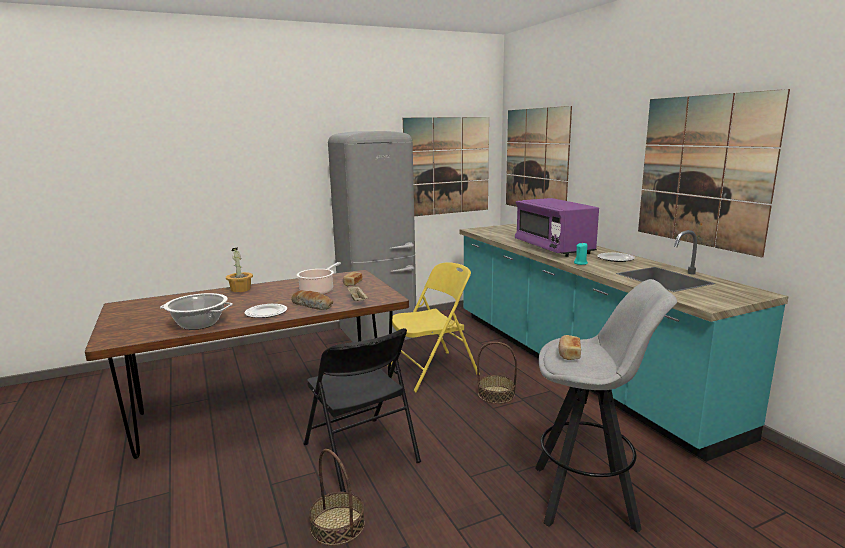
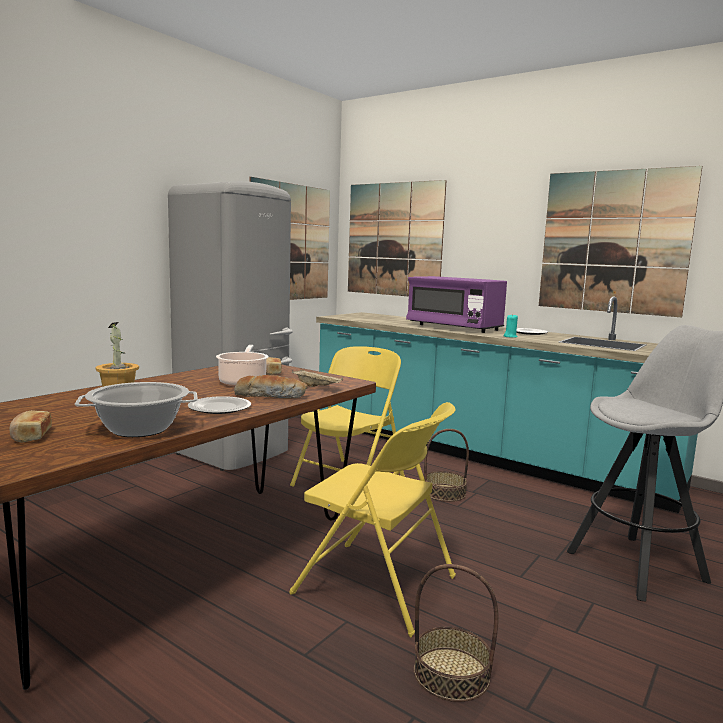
camera: 30 degrees left, 5 degrees down
(360, 453) = (375, 585): black chair -> yellow chair
(569, 354) = (632, 408): bread -> bread (30, 436)

